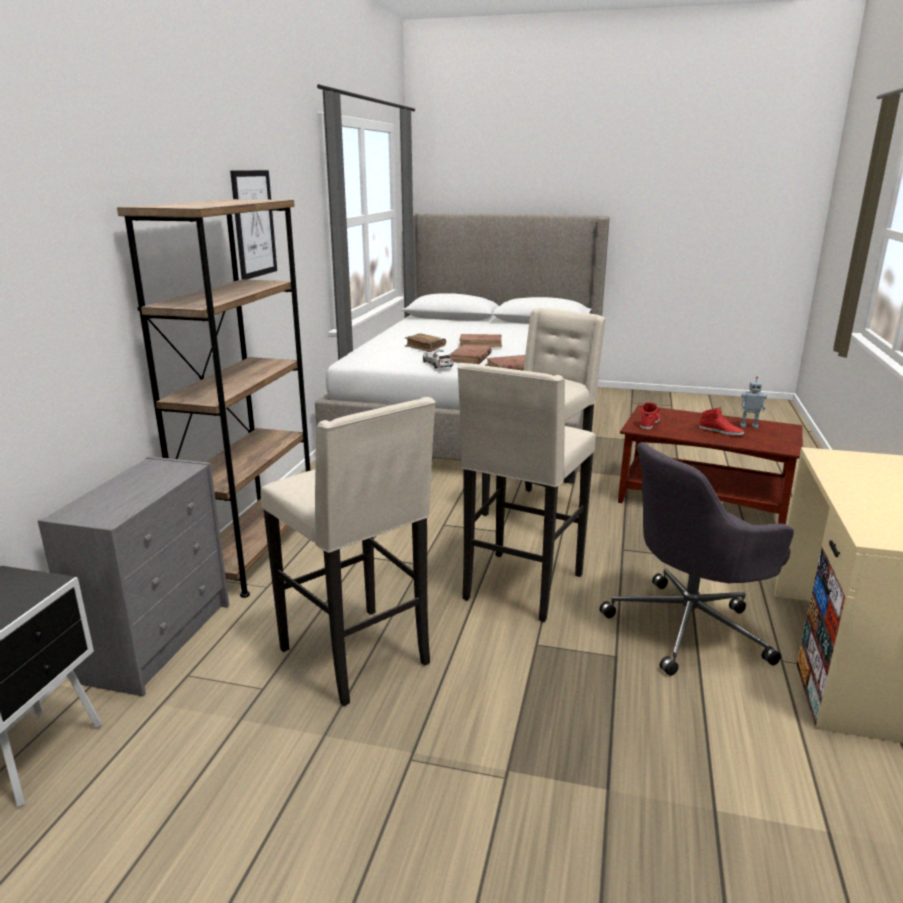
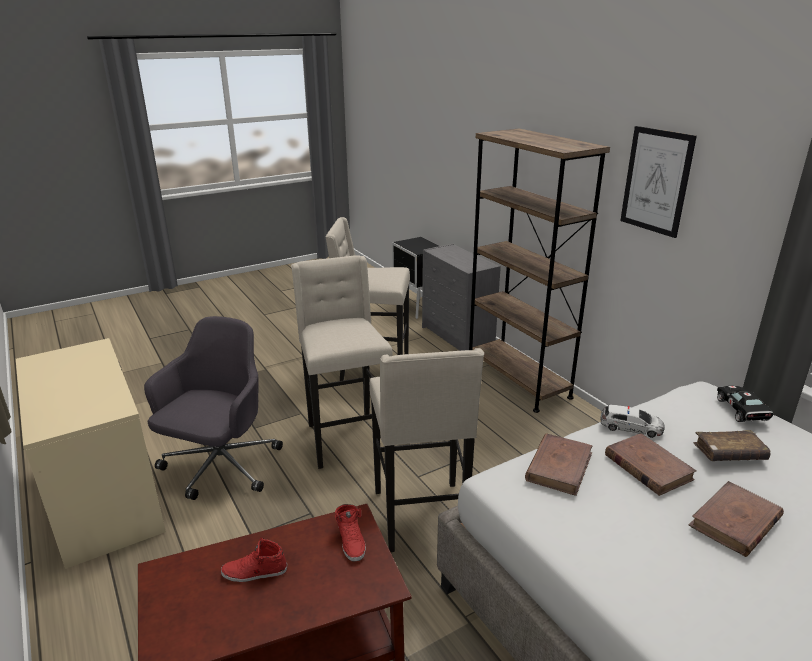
camera: 135 degrees right, 5 degrees up
(369, 350) = (742, 411): none -> black toy car
(748, 426) = (222, 615): toy robot -> none

